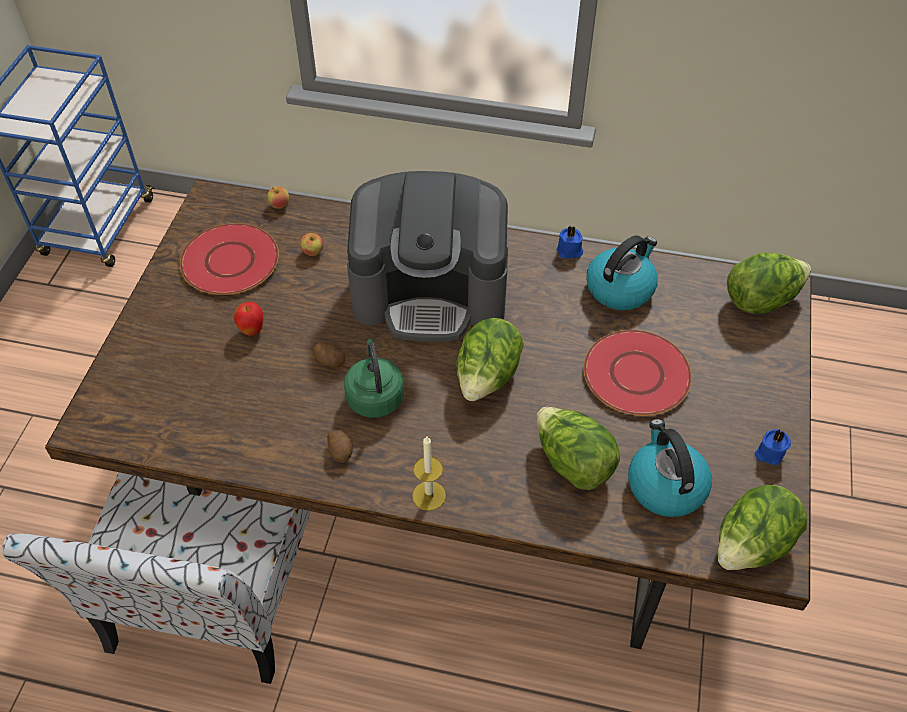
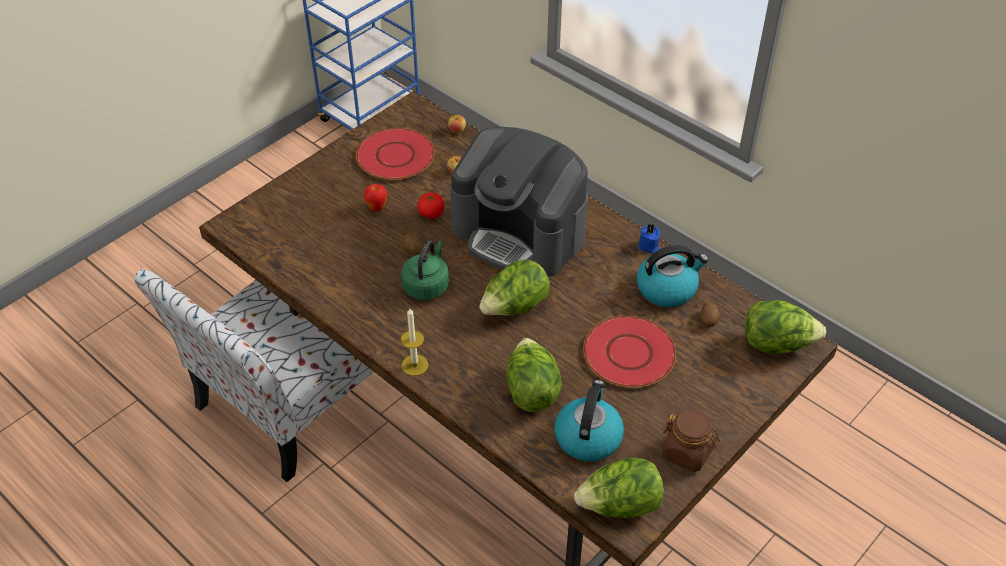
camera: 30 degrees right, 5 degrees down
(319, 311) = (431, 213): none -> tomato
(341, 451) = (377, 311): potato -> potato (708, 320)
(768, 453) = (687, 452): blue candle -> brown jar

